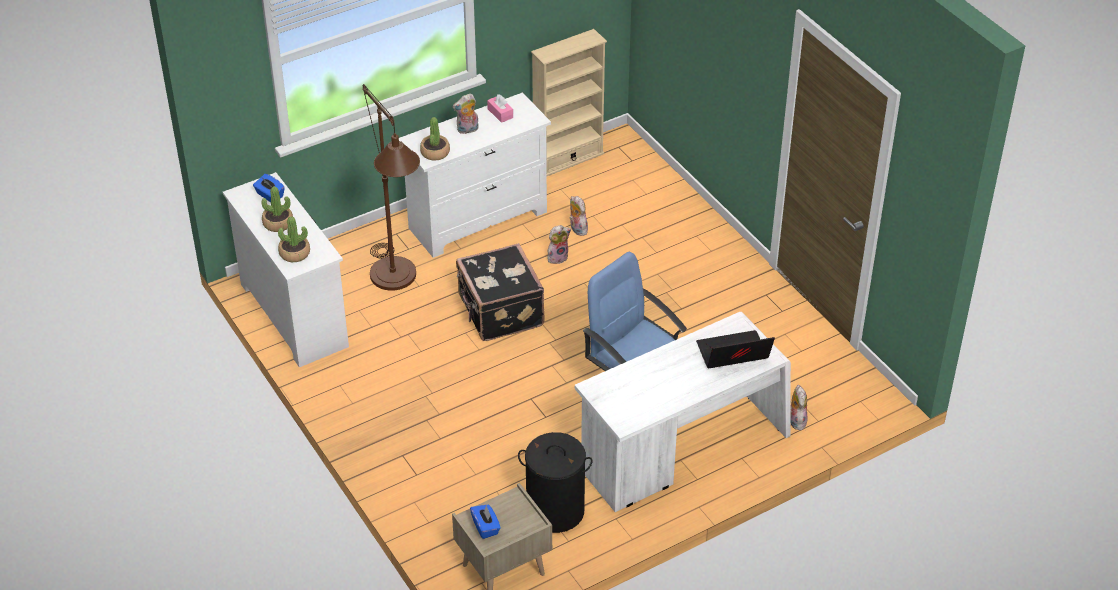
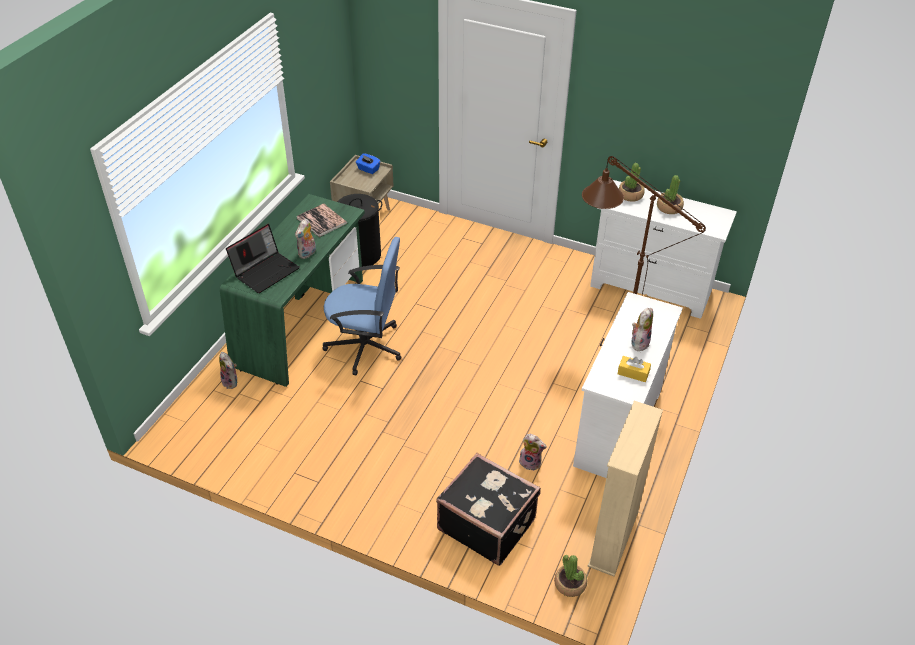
camera: 145 degrees right, 0 degrees up
(269, 195) = (703, 222): blue tissue box -> none
(435, 152) = (638, 309): potted plant -> potted plant (570, 584)
(499, 312) = (518, 358): black suitcase -> black suitcase (487, 523)
(500, 113) = (633, 373): pink tissue box -> yellow tissue box
(558, 257) = (521, 427): plush toy -> plush toy (307, 254)
(632, 391) = (321, 221): none -> book
(682, 452) = (303, 323): white desk -> green desk

